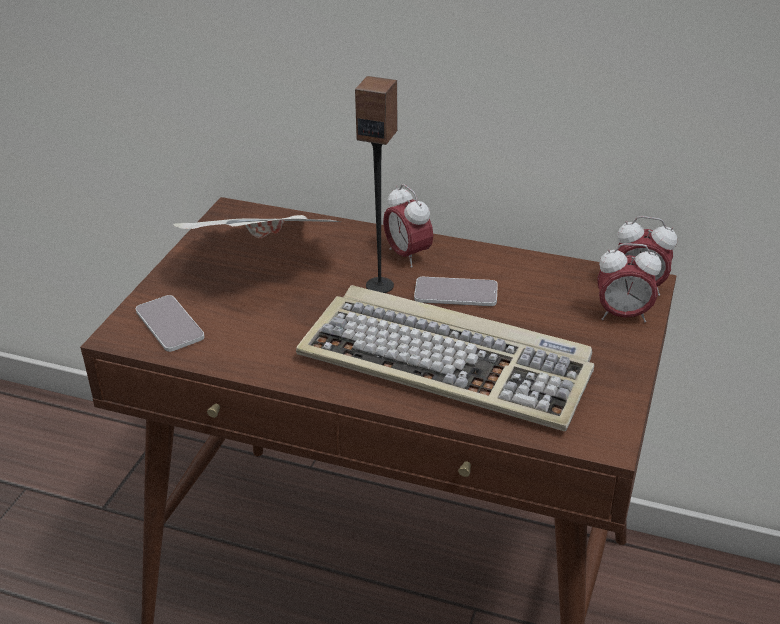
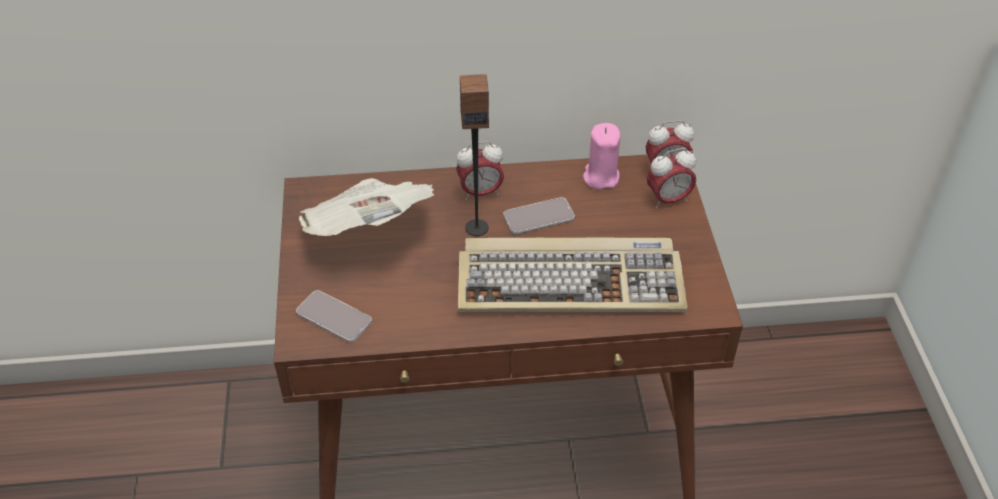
camera: 25 degrees left, 10 degrees up
(407, 256) = (480, 193): alarm clock -> alarm clock turned 45 degrees counterclockwise
(555, 274) = (600, 177): none -> pink candle

